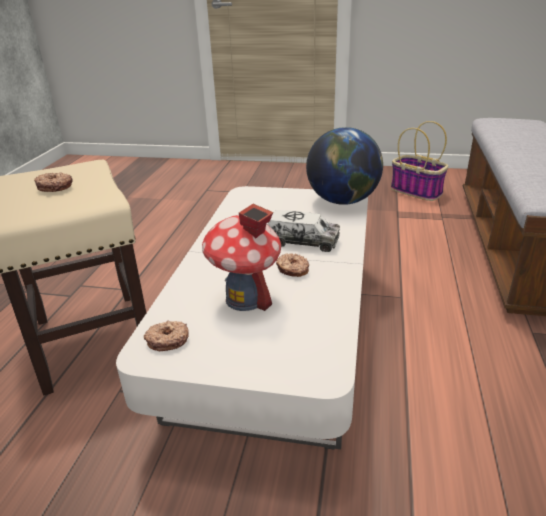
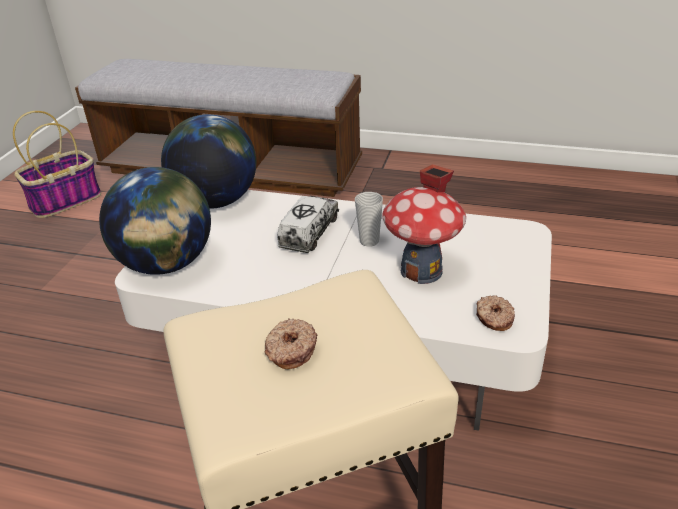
camera: 85 degrees left, 5 degrees up
(257, 197) = (167, 264): none -> globe
(292, 270) = (369, 241): donut -> cup

